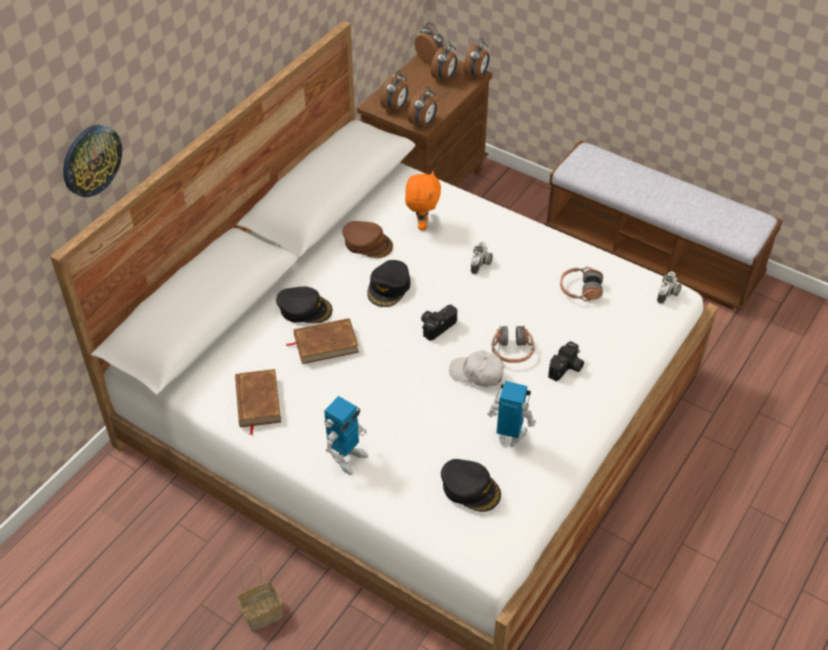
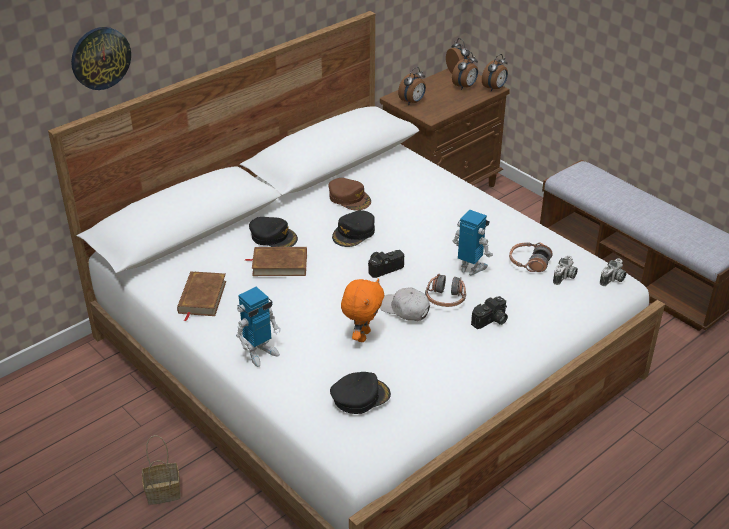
camera: 15 degrees right, 10 degrees down
(422, 224) = (403, 191): orange plush toy -> orange plush toy (362, 335)
(423, 123) = (432, 116): alarm clock -> none
(470, 488) = (360, 396): black cap -> black cap turned 75 degrees counterclockwise
(481, 264) = (444, 229): camera -> camera (565, 277)
(509, 436) = (414, 363): toy robot -> toy robot (470, 268)

